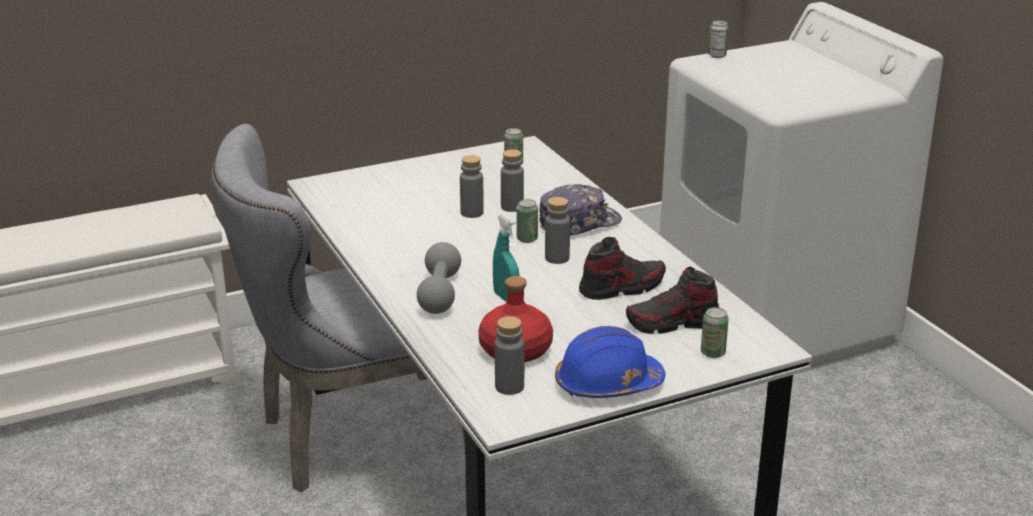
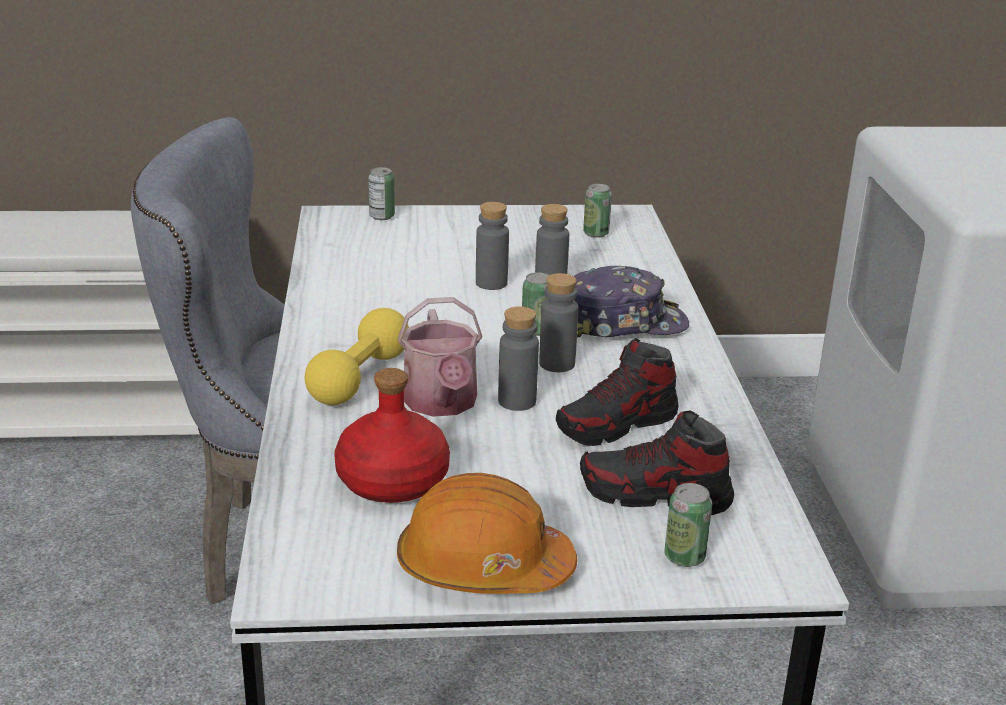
camera: 20 degrees right, 0 degrees up
(439, 293) = (359, 378): grey dumbbell -> yellow dumbbell
(506, 298) = (442, 404): turquoise spray bottle -> watering can
(509, 387) = (338, 535): grey bottle -> grey bottle (517, 401)
(607, 384) = (483, 568): blue hard hat -> orange hard hat
(621, 288) = (617, 424): shoe -> shoe turned 150 degrees clockwise
(717, 55) = (930, 131): can -> can (382, 216)

